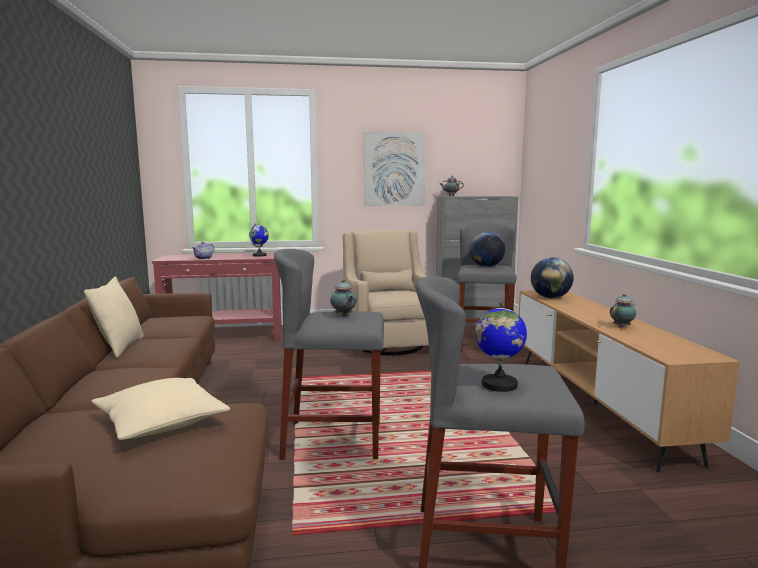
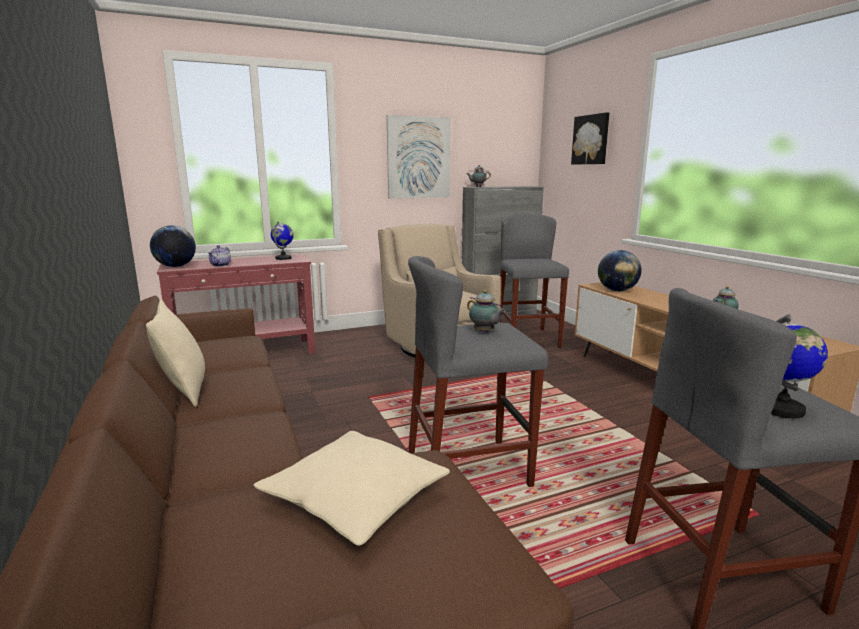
camera: 15 degrees left, 5 degrees up
(486, 266) = (535, 260): globe -> globe (175, 266)
(556, 150) = (591, 139): none -> picture

